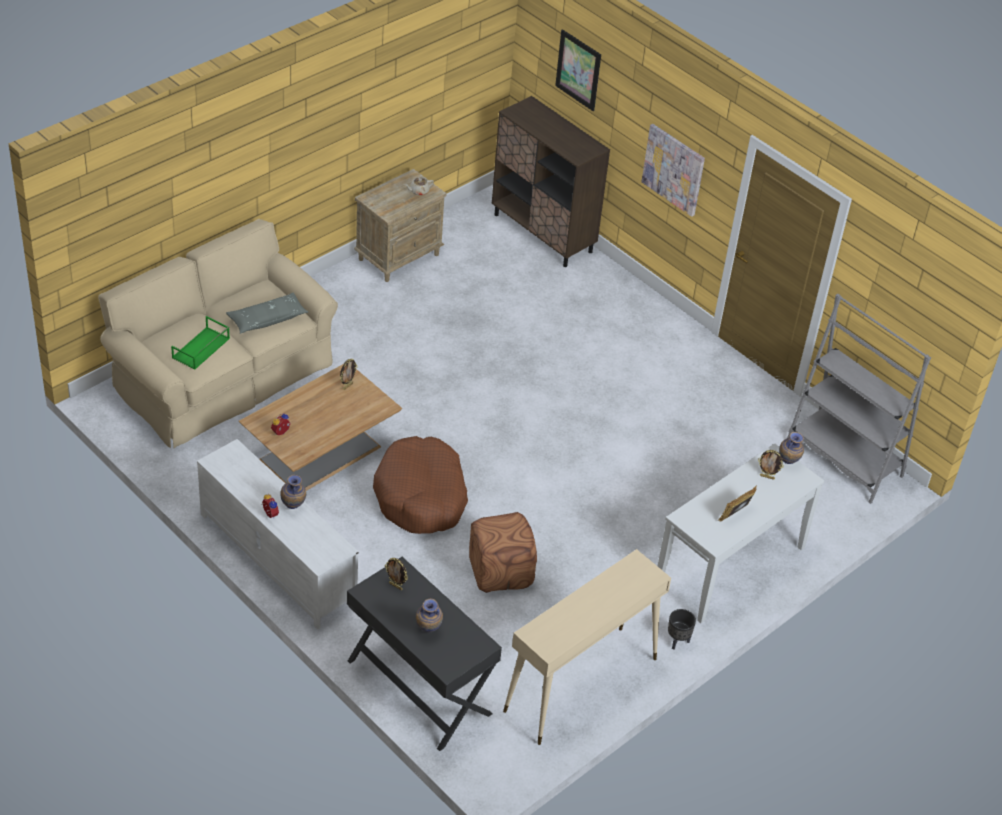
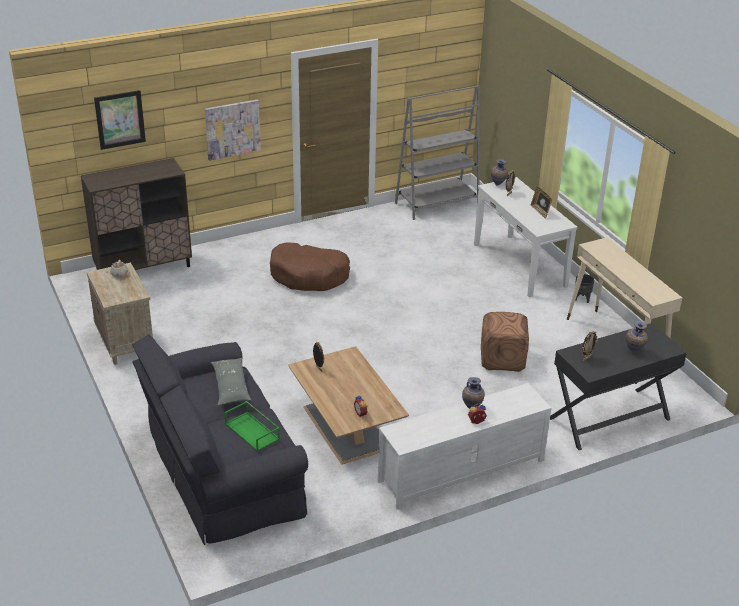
camera: 70 degrees left, 10 degrees down
(221, 374) = (221, 470): beige sofa -> black sofa
(421, 496) = (414, 382): brown dog bed -> brown dog bed (309, 275)

